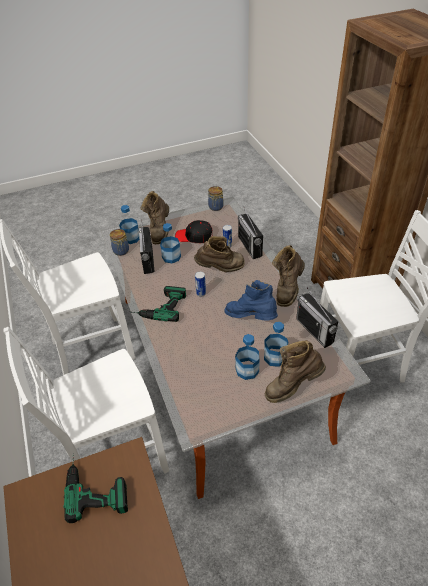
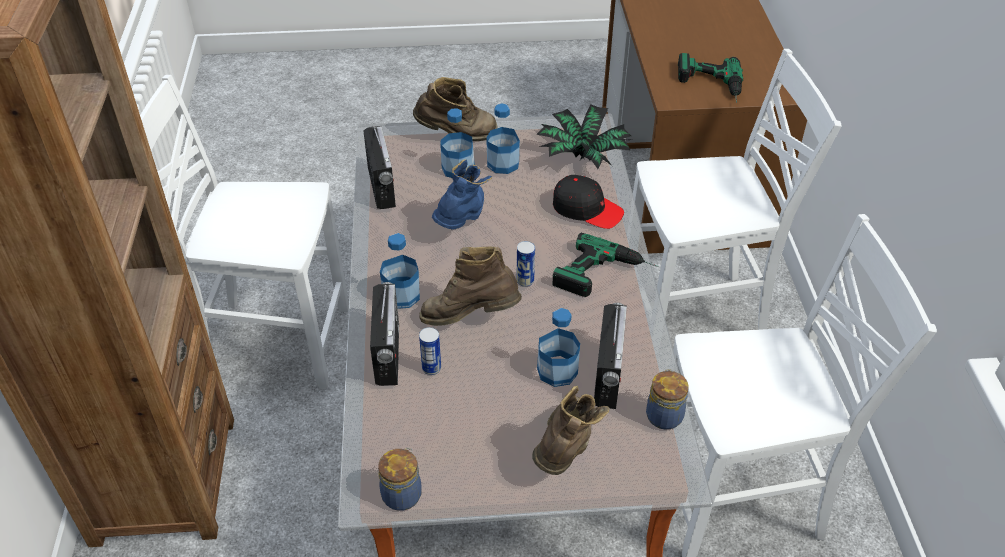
camera: 165 degrees left, 0 degrees up
(131, 238) = (637, 448): bottle -> bottle (401, 295)
(193, 392) = (583, 156): none -> potted plant
(194, 236) = (491, 413): black cap -> black cap (587, 209)
(251, 319) = (462, 222): blue boot -> blue boot turned 120 degrees counterclockwise
(287, 290) = (376, 251): brown boot -> none

